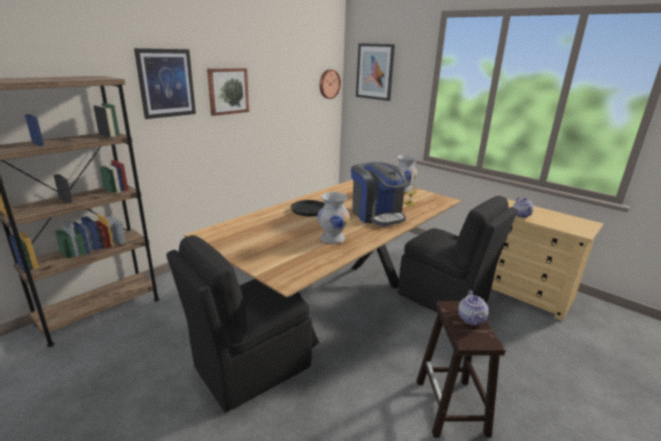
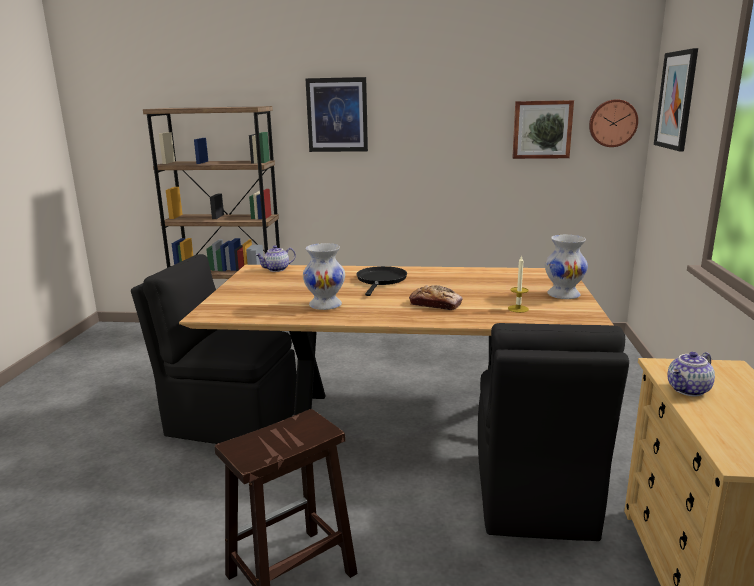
camera: 55 degrees right, 5 degrees down
(228, 91) = (416, 126): picture -> picture (542, 129)
(377, 215) = (435, 304): coffee machine -> bread
(472, 319) = (291, 439): teapot -> teapot (276, 269)

